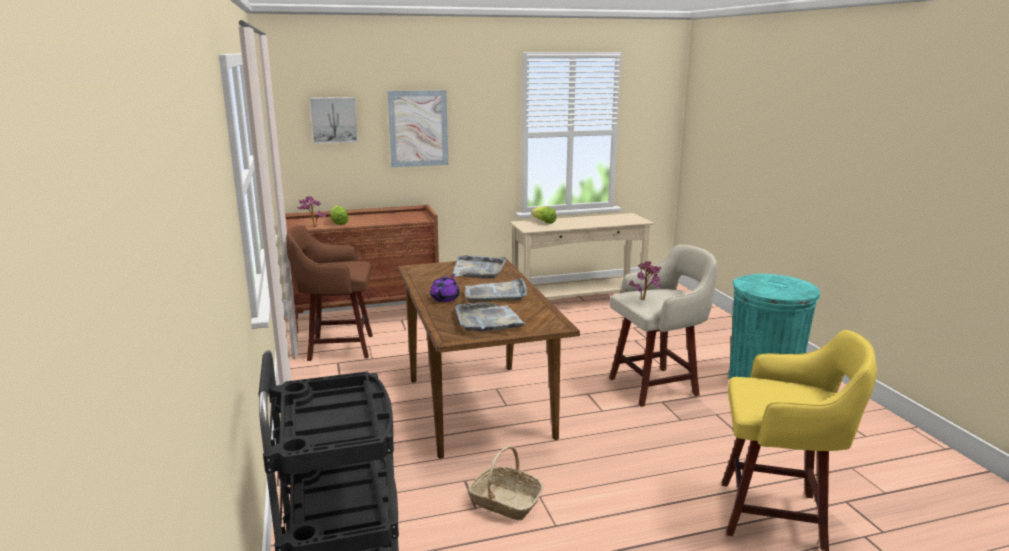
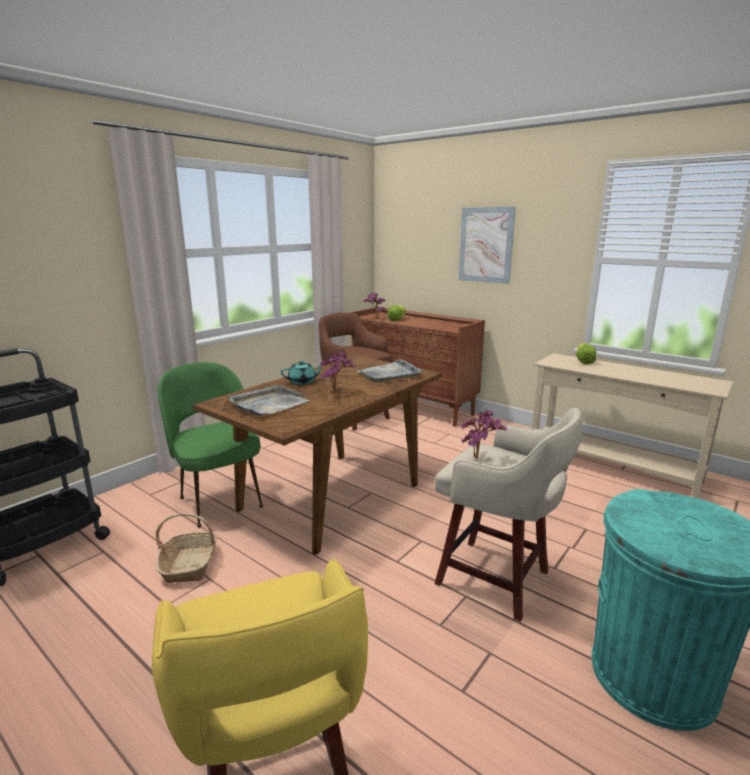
camera: 55 degrees right, 0 degrees up
(333, 120) = (420, 233): picture -> none
(403, 462) = (219, 499): none -> green chair
(445, 298) = (302, 382): purple teapot -> turquoise teapot
(496, 294) = (337, 392): grey tray -> potted plant

